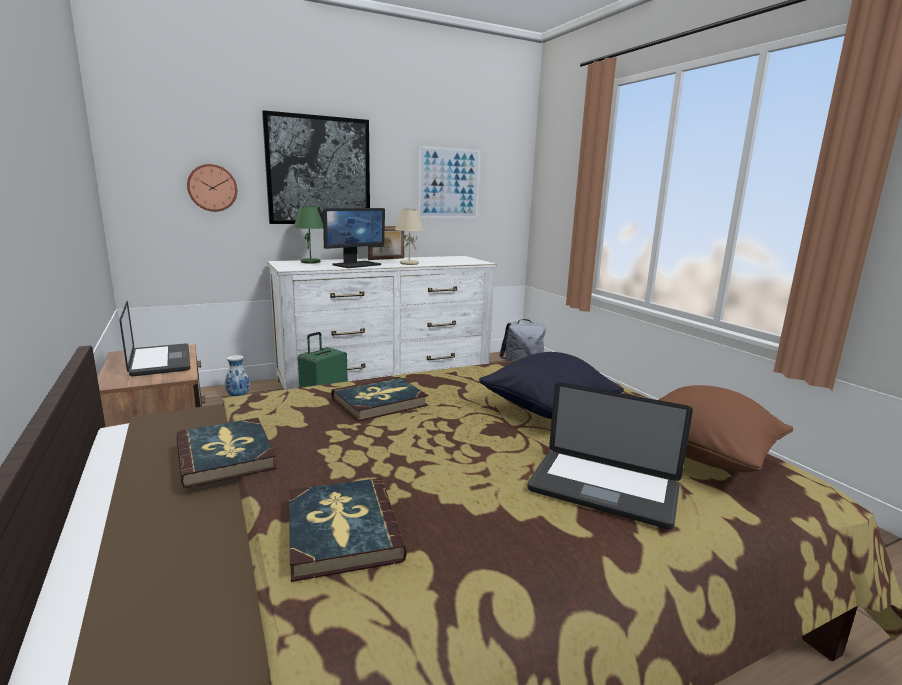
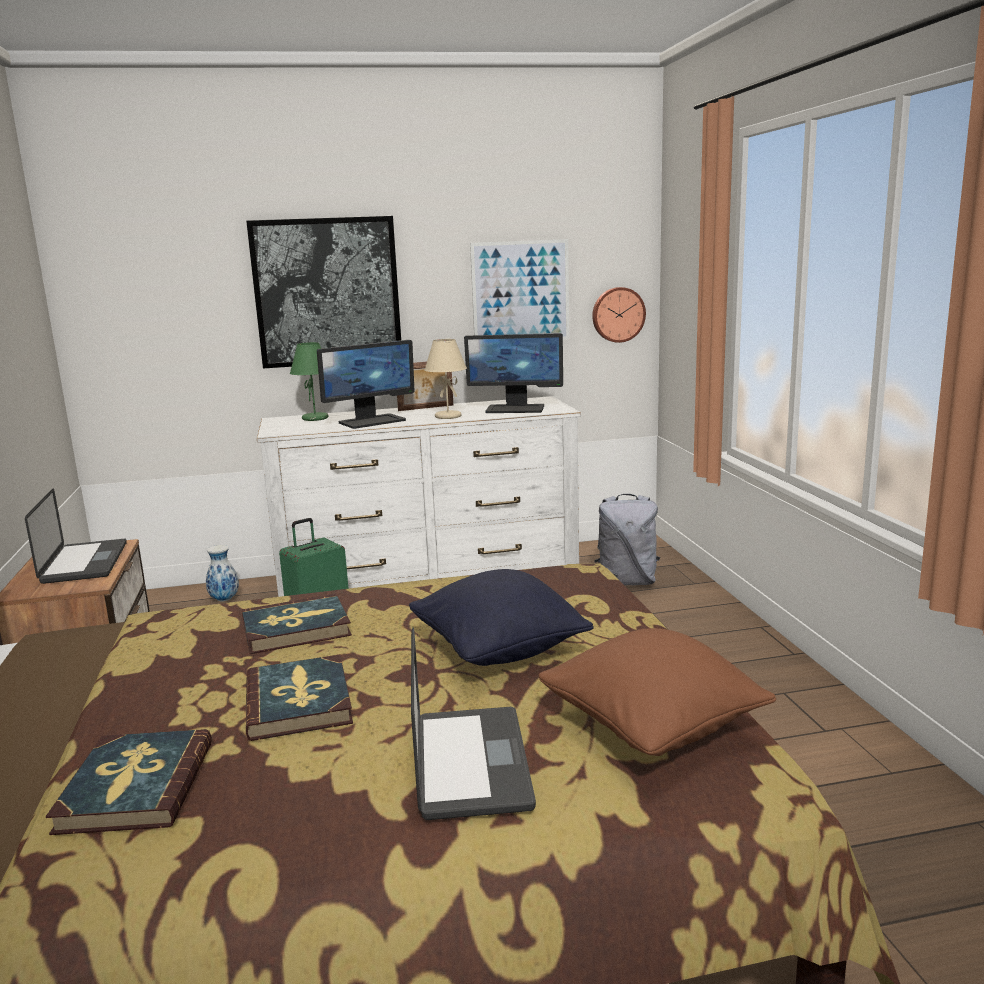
camera: 15 degrees right, 0 degrees up
(212, 188) = (188, 326): wall clock -> wall clock (618, 314)
(226, 455) = (79, 690): book -> book (299, 702)
(451, 261) = (515, 409): none -> monitor
(603, 489) = (471, 763): laptop -> laptop turned 135 degrees counterclockwise

